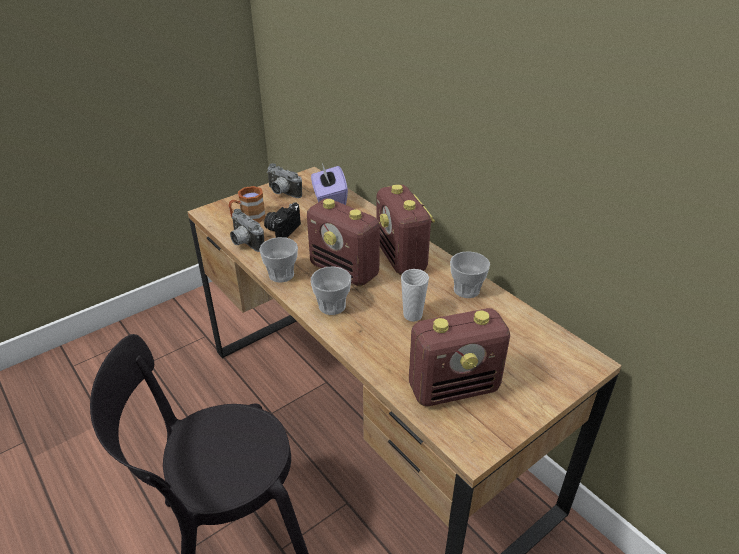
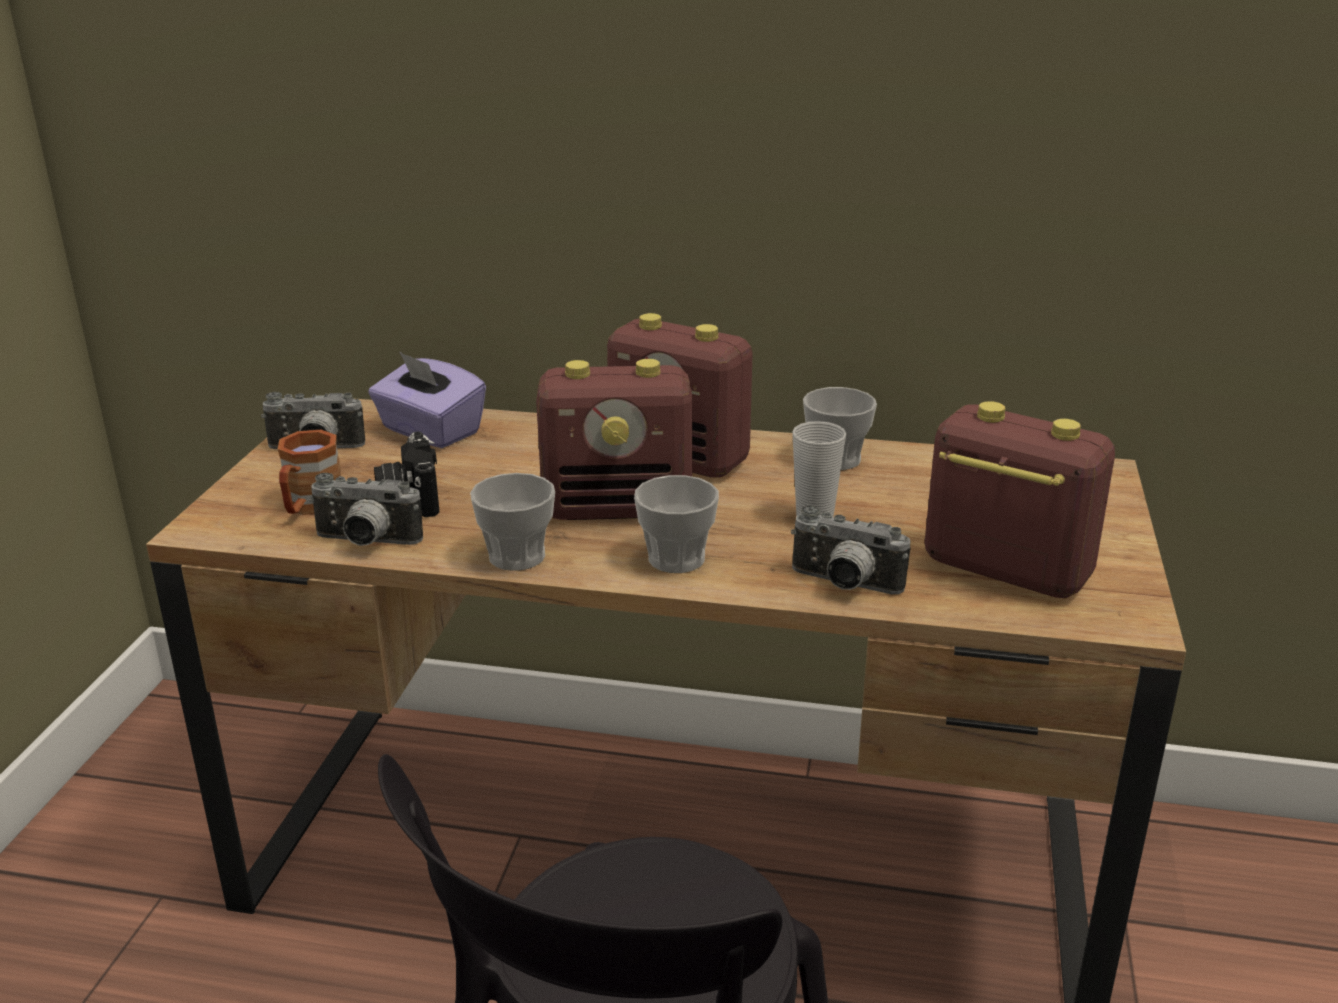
camera: 40 degrees left, 10 degrees down
(375, 355) = (843, 585): none -> camera
(454, 387) = (1004, 570): radio -> radio turned 90 degrees counterclockwise

